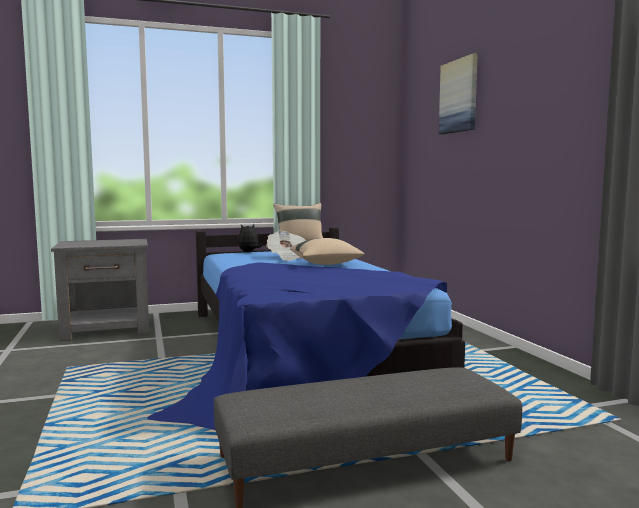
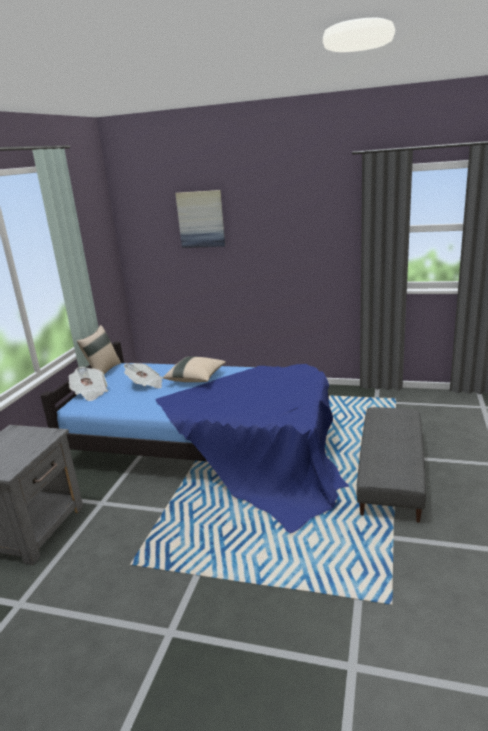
camera: 55 degrees left, 15 degrees up
(249, 252) = (90, 393): plush toy -> newspaper

